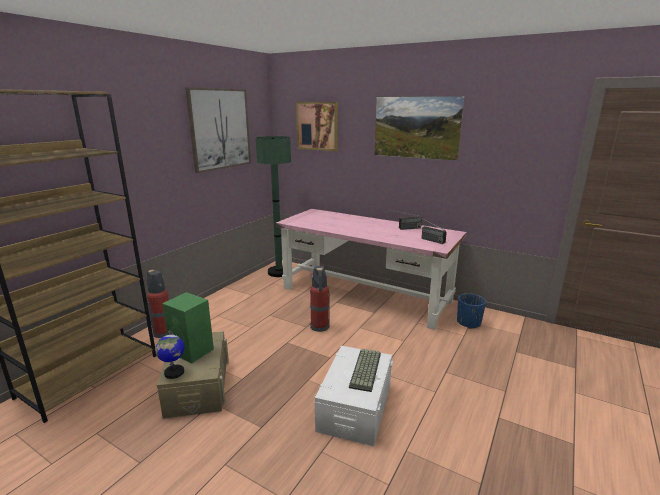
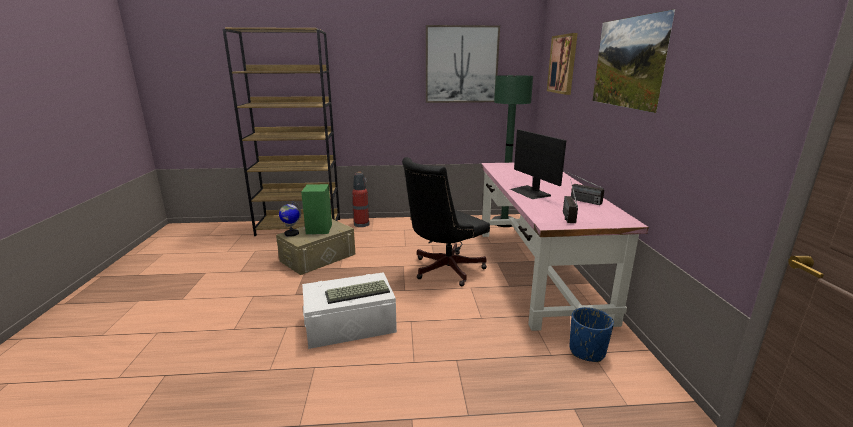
camera: 55 degrees right, 0 degrees up
(319, 327) = (443, 270): fire extinguisher -> black office chair
(373, 233) = (530, 192): none -> monitor

